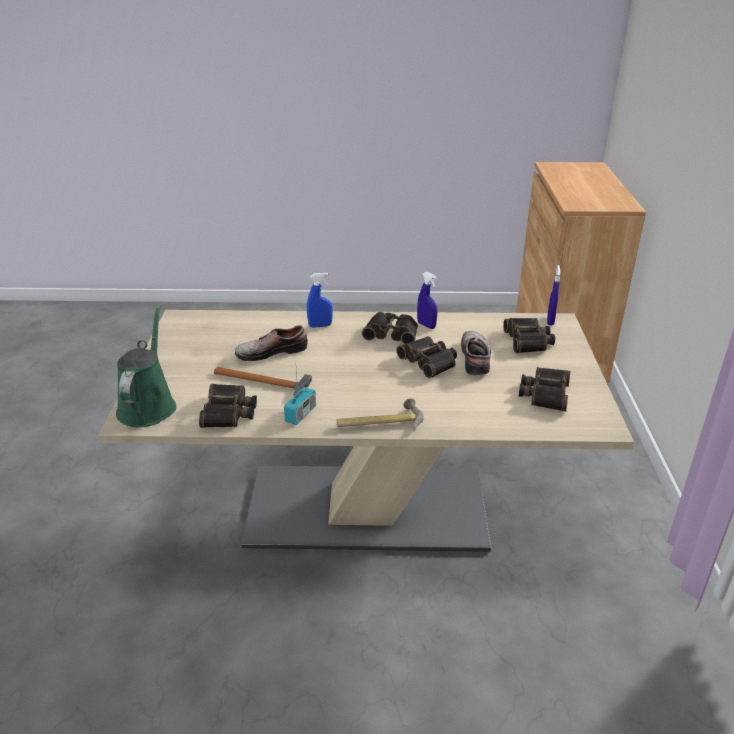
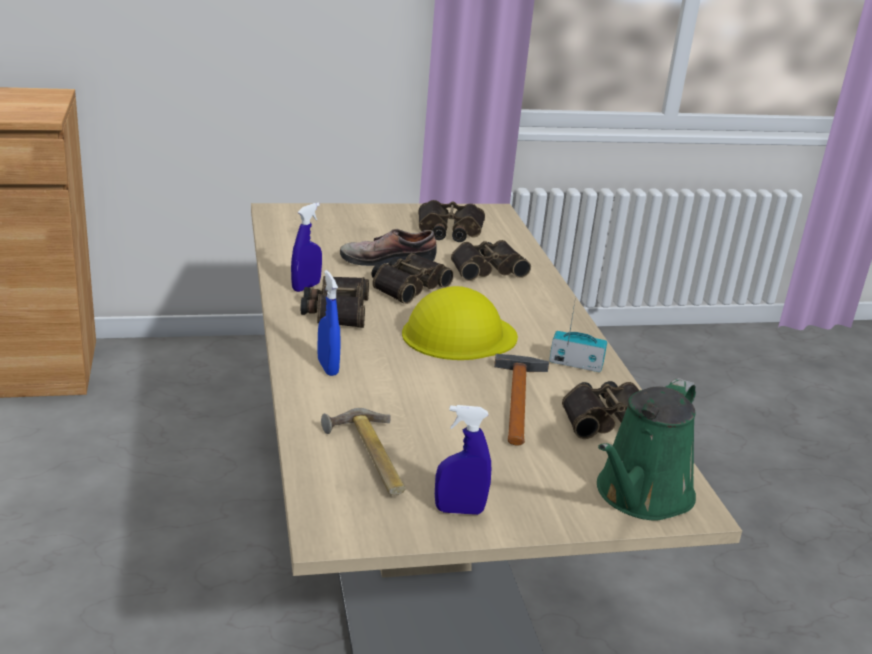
camera: 105 degrees left, 5 degrees down
(148, 406) = (640, 496): green watering can -> green watering can turned 45 degrees counterclockwise
(271, 351) = (426, 404): shoe -> none
(351, 372) = (458, 335): none -> yellow hard hat
(379, 422) = (558, 314): hammer -> hammer (368, 458)
(528, 341) = (333, 230): binoculars -> binoculars (486, 268)
(550, 321) = (275, 215): blue spray bottle -> blue spray bottle (459, 510)

